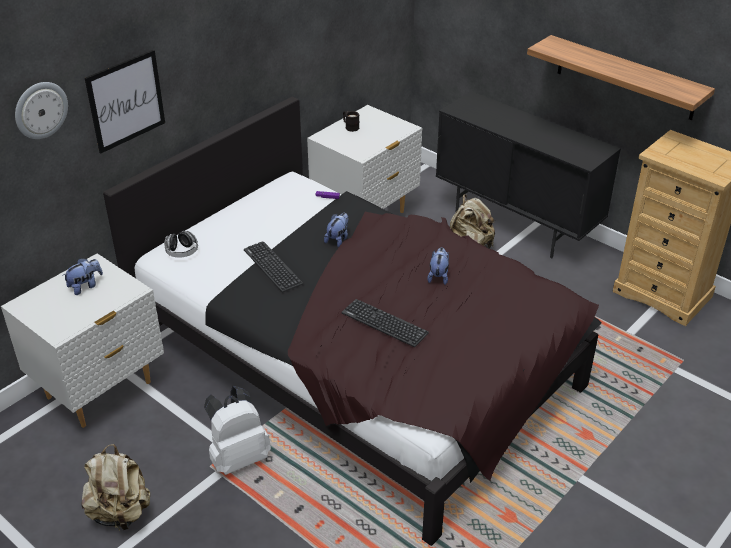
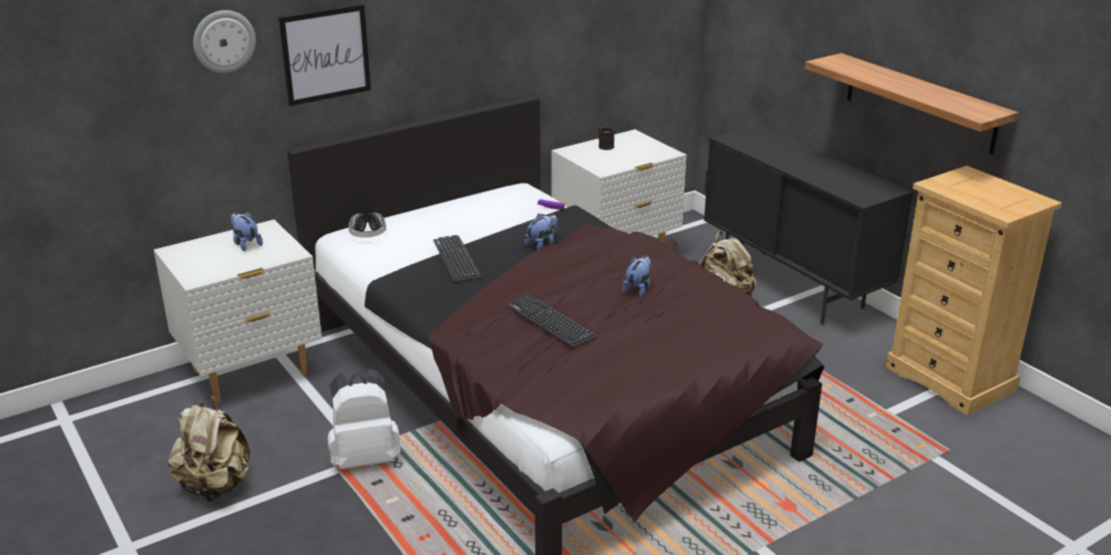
camera: 15 degrees right, 10 degrees down
(85, 286) = (246, 244): plush toy -> plush toy turned 105 degrees counterclockwise

